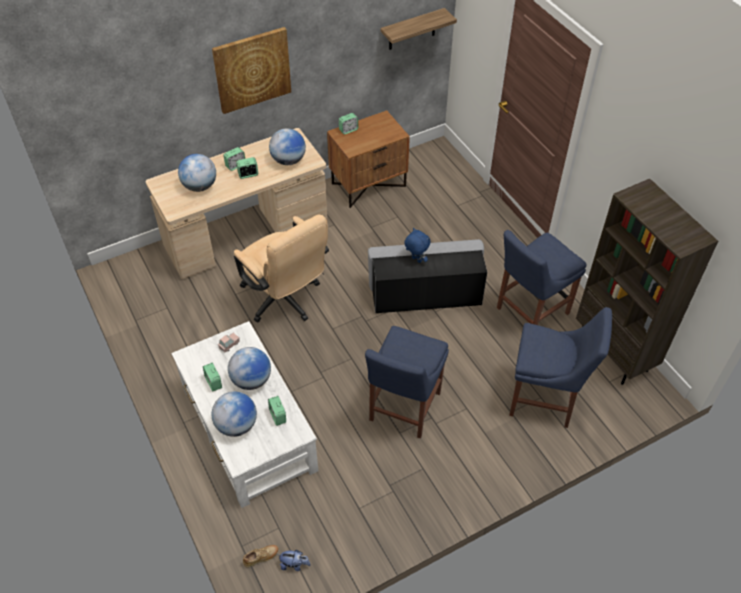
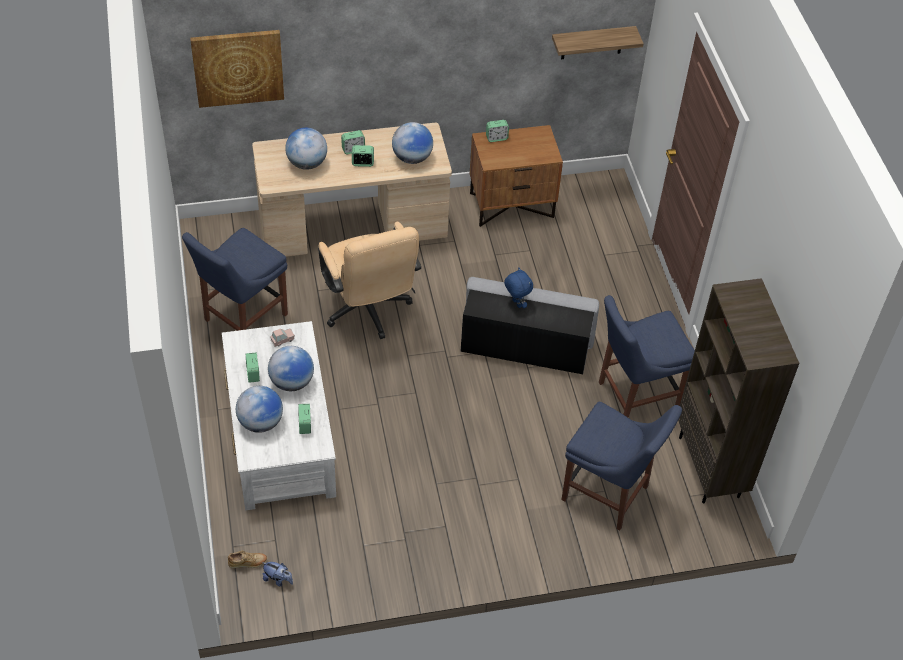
camera: 15 degrees right, 0 degrees up
(252, 69) = (393, 51): picture -> picture (238, 67)
(403, 409) = (449, 460): blue chair -> blue chair (242, 319)

